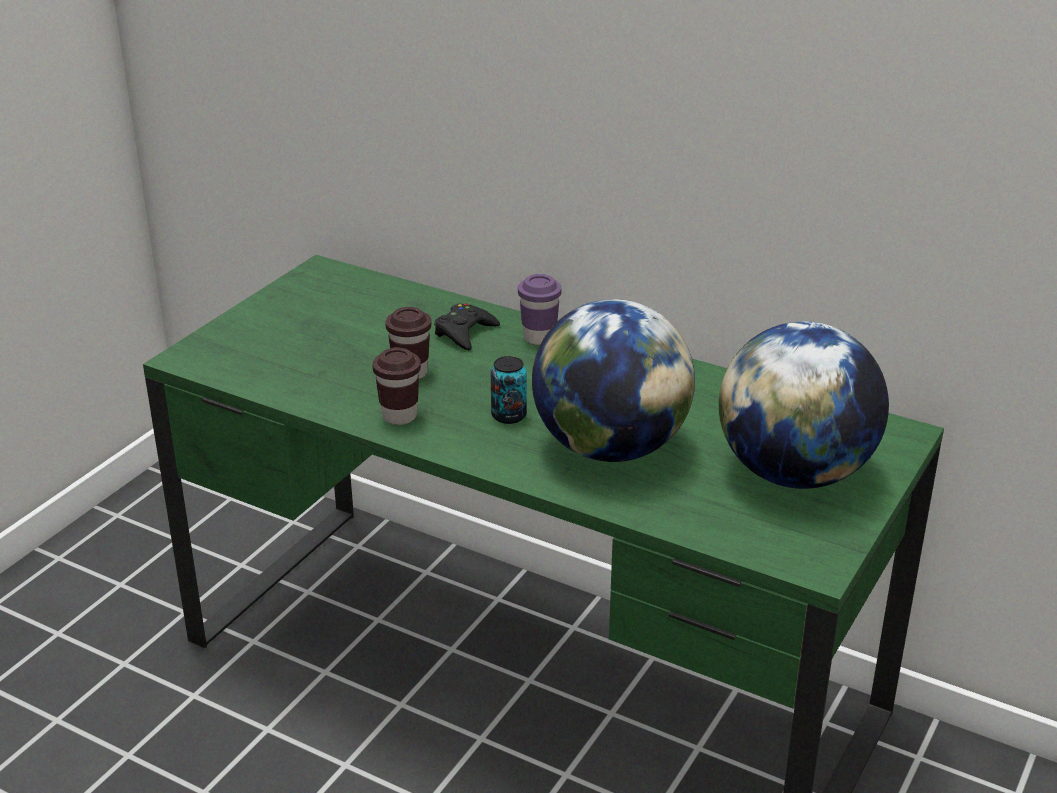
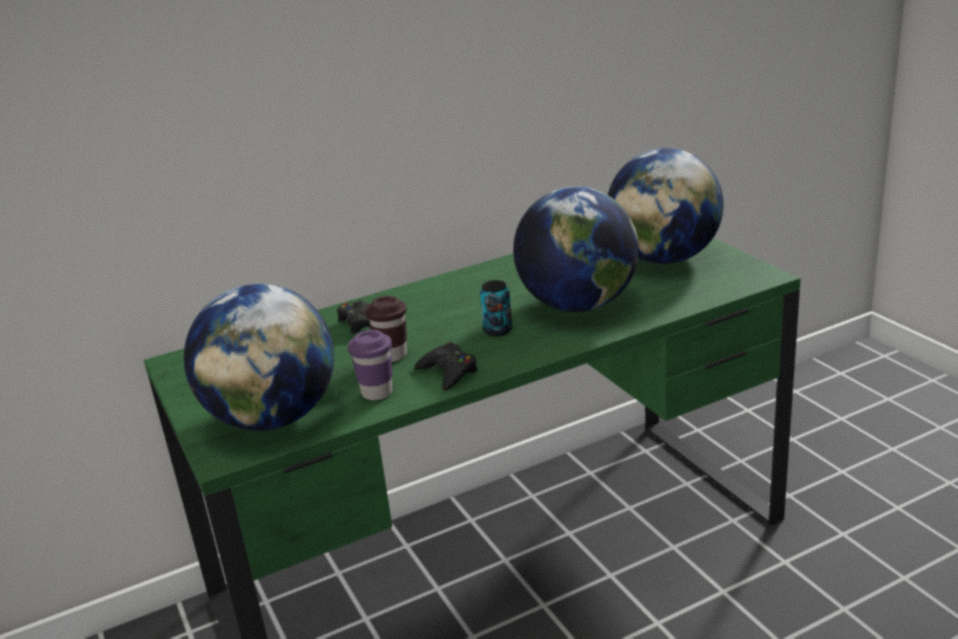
camera: 55 degrees left, 5 degrees down
(257, 356) = (273, 418): none -> globe
(399, 416) = (448, 372): brown cup -> black game controller
(539, 338) = (409, 298): purple cup -> purple cup (377, 393)

